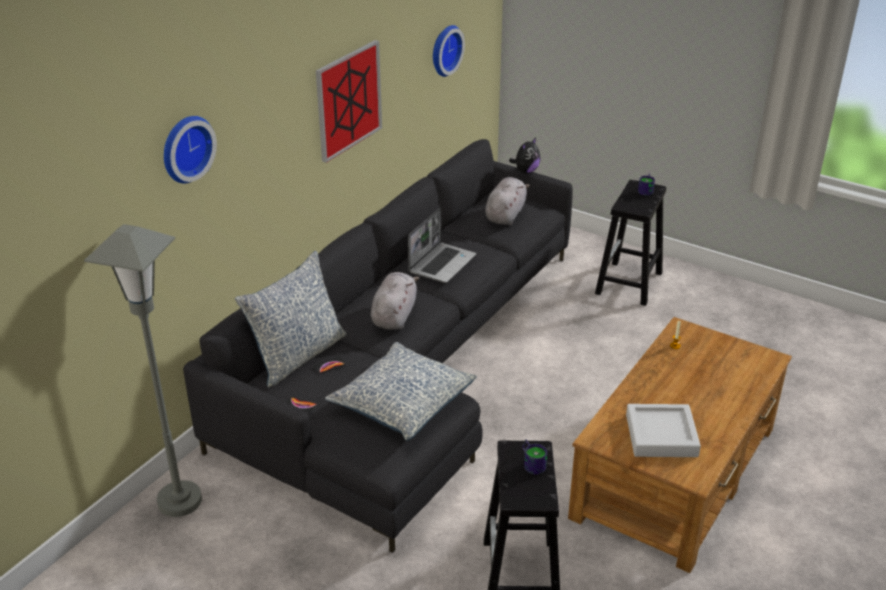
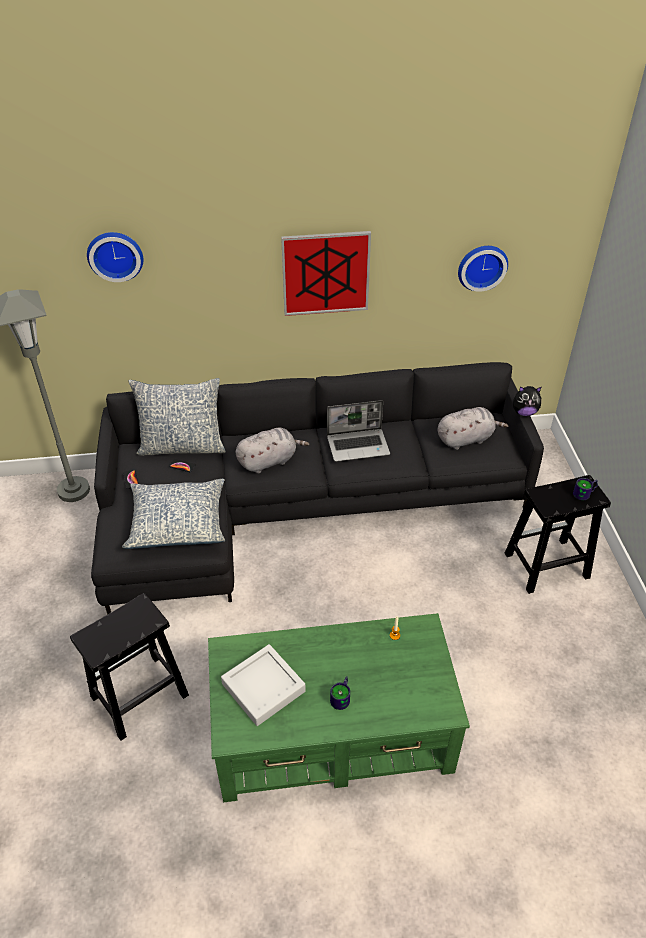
camera: 50 degrees right, 10 degrees up
(533, 463) = (134, 625): mug -> mug (343, 697)
(677, 472) = (333, 731): brown coffee table -> green coffee table

